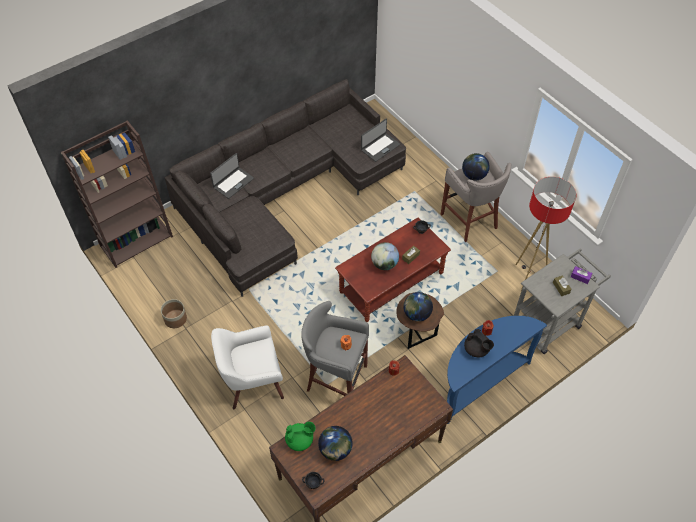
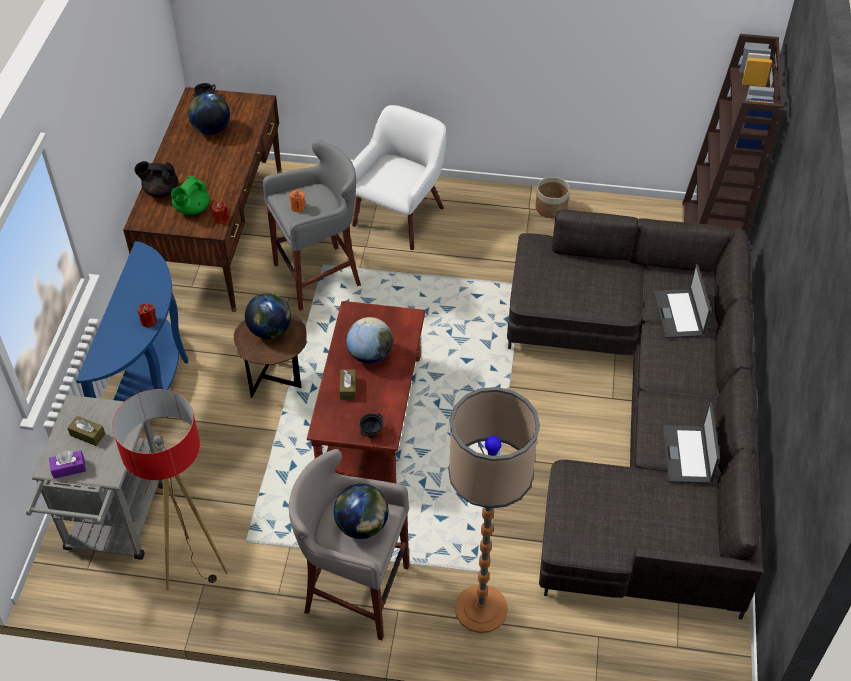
camera: 135 degrees right, 5 degrees down
(300, 440) = (252, 115): green teapot -> green teapot (191, 209)
(380, 147) = (577, 520): laptop -> laptop (688, 454)
(429, 182) = (481, 609): none -> floor lamp
(477, 350) = (143, 295): black teapot -> black teapot (160, 191)

